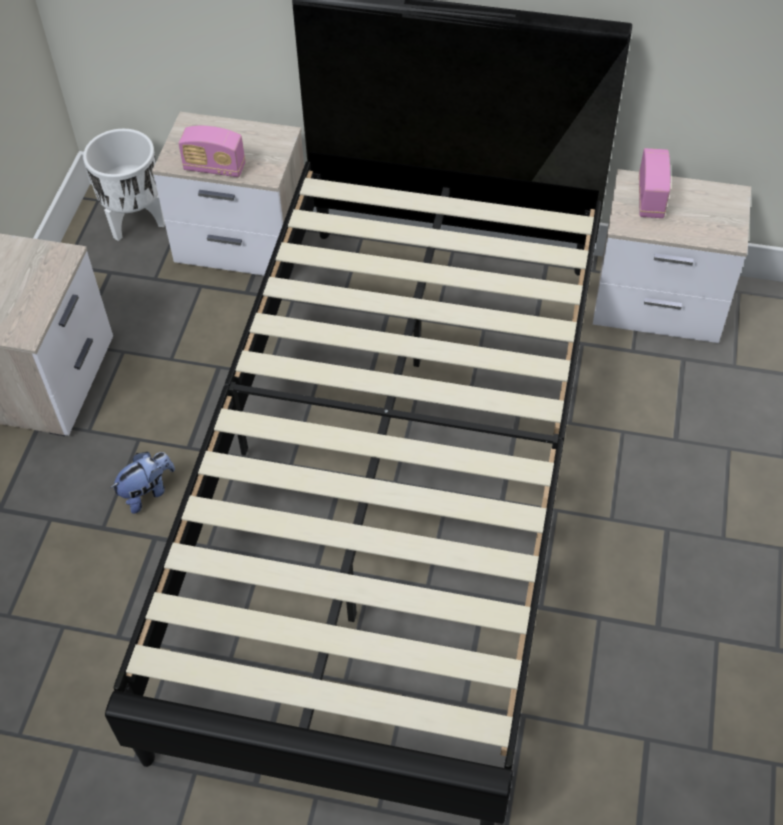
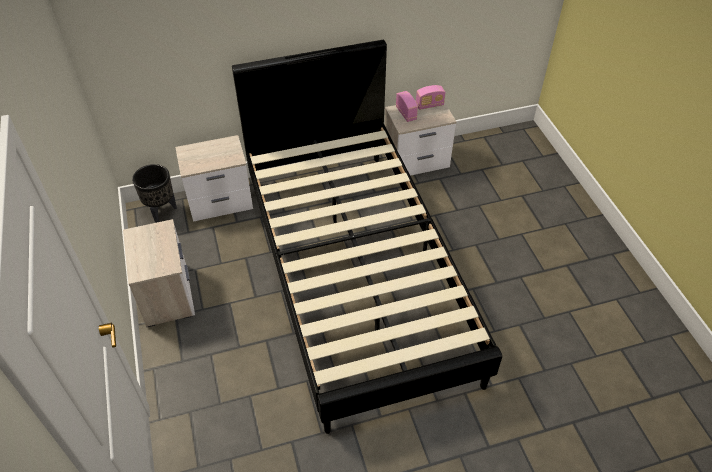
camera: 30 degrees left, 5 degrees down
(136, 222) = (161, 211): white planter -> black planter
(147, 492) = (249, 323): plush toy -> none
(214, 168) = (210, 165): radio -> radio (429, 105)

